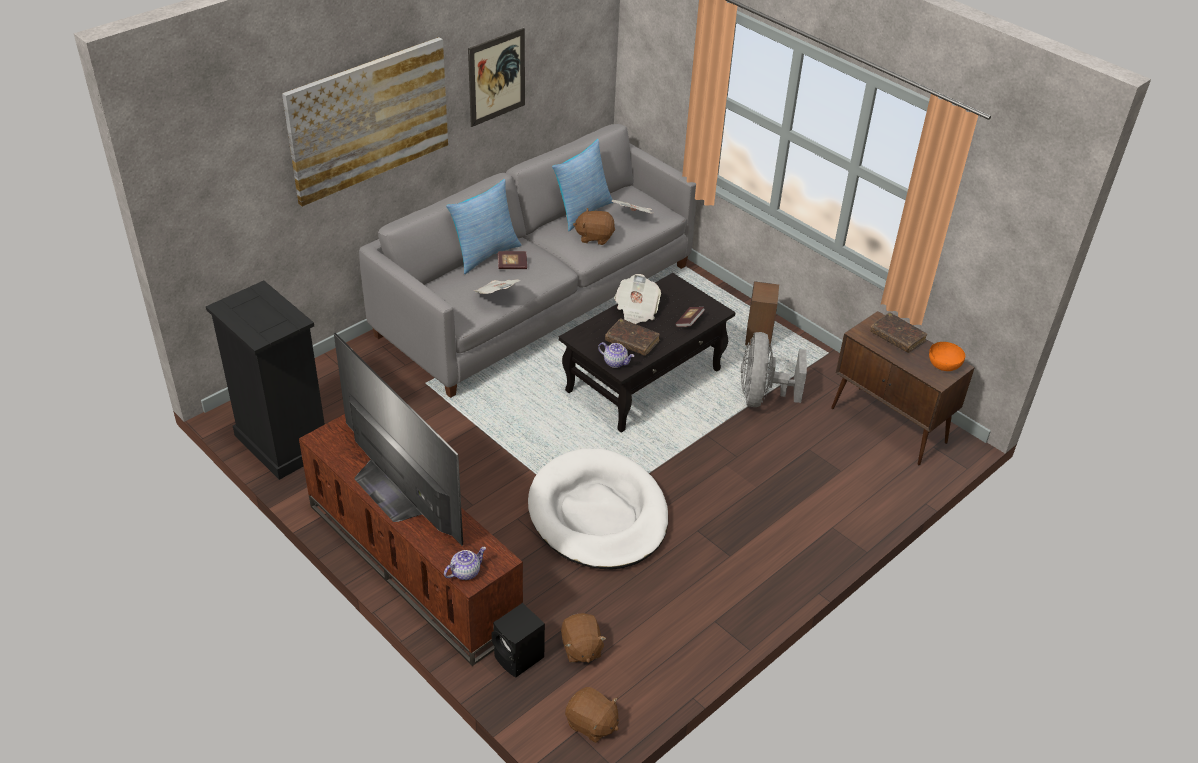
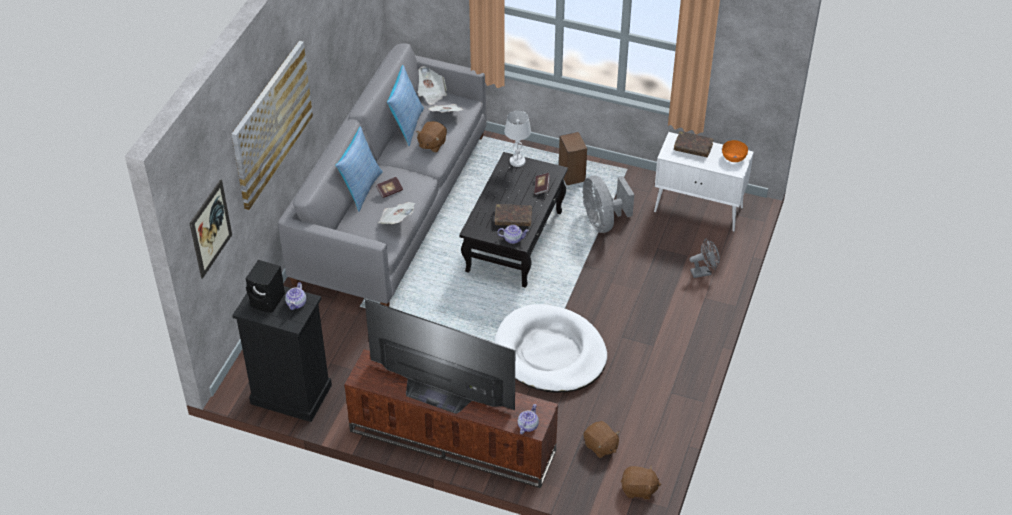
camera: 25 degrees left, 5 degrees up
(281, 320) = (296, 303): none -> teapot
(496, 77) = (328, 49): picture -> picture (210, 229)
(519, 658) = (567, 470): black speaker -> black speaker (268, 300)
(594, 237) = (432, 144): brown plush toy -> brown plush toy turned 45 degrees counterclockwise
(636, 310) = (499, 192): newspaper -> newspaper (430, 93)
(681, 287) = (517, 161): none -> white table lamp
(850, 496) = (703, 272): none -> grey fan
(889, 426) = (699, 210): brown cabinet -> white cabinet

